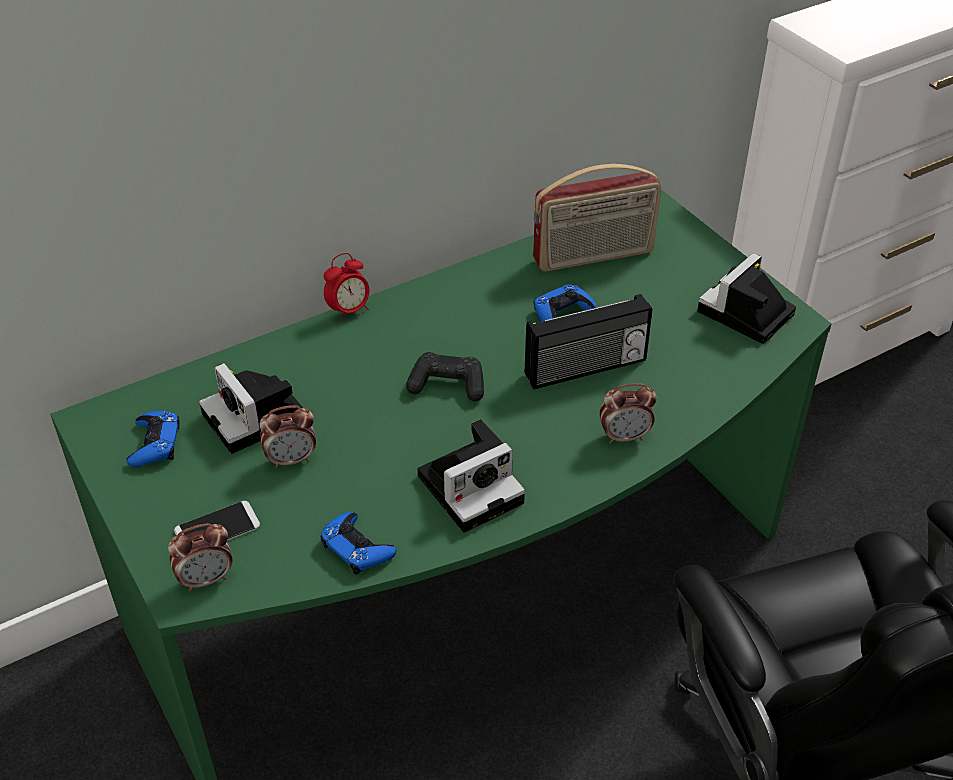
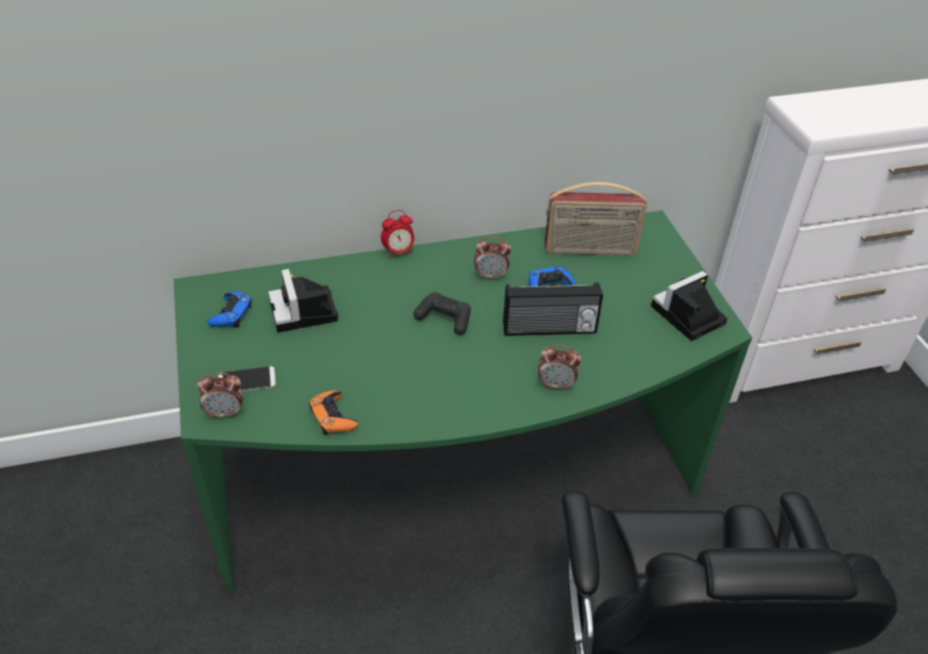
camera: 15 degrees right, 0 degrees up
(291, 460) = (315, 346): alarm clock -> alarm clock (491, 276)
(357, 548) = (333, 417): blue game controller -> orange game controller
(473, 486) = (431, 394): camera -> none

